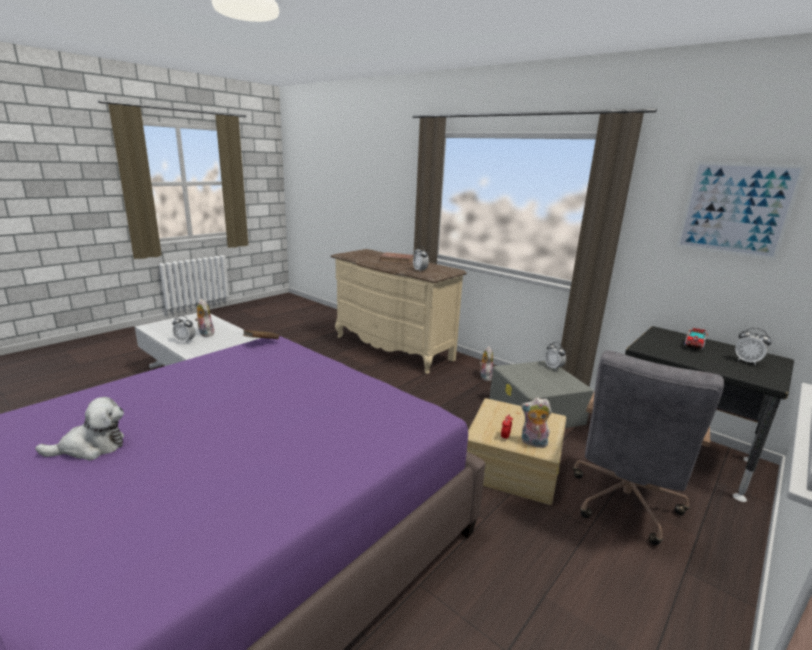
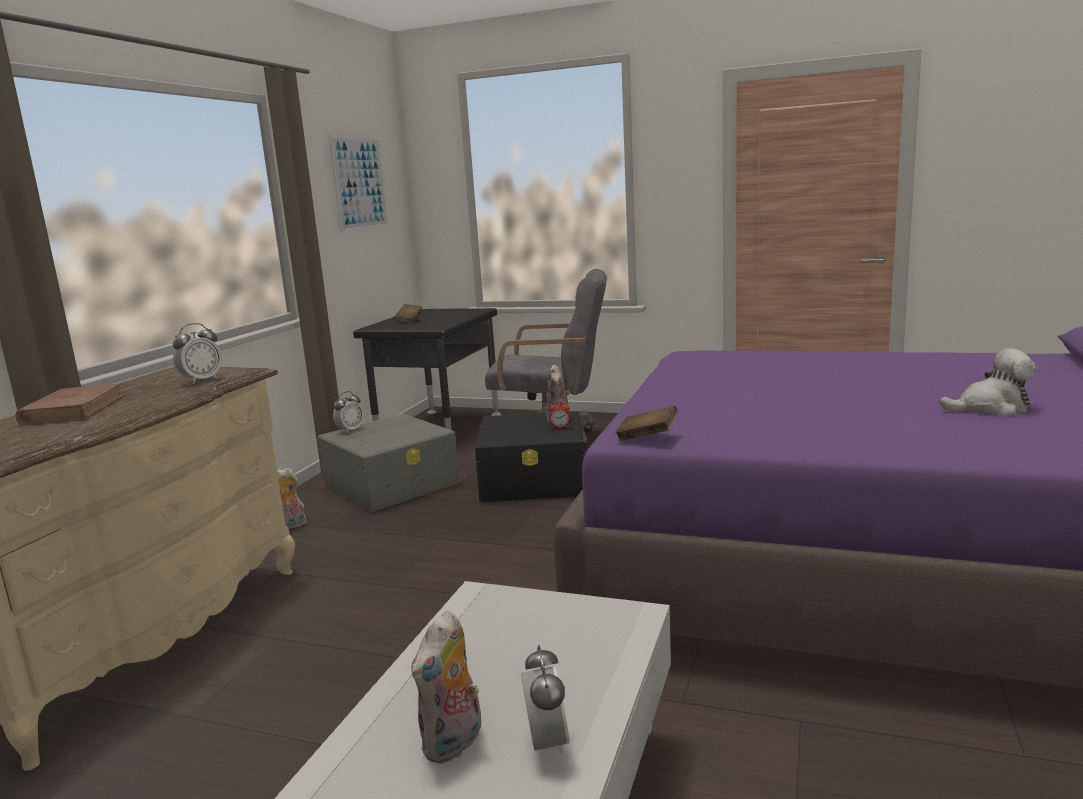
camera: 110 degrees left, 5 degrees down
(91, 447) = (991, 408): plush toy -> plush toy turned 135 degrees clockwise
(511, 466) = (534, 479): beige storage box -> black storage box
(694, 345) = (409, 321): toy truck -> brown book
(747, 362) = (439, 313): alarm clock -> none

